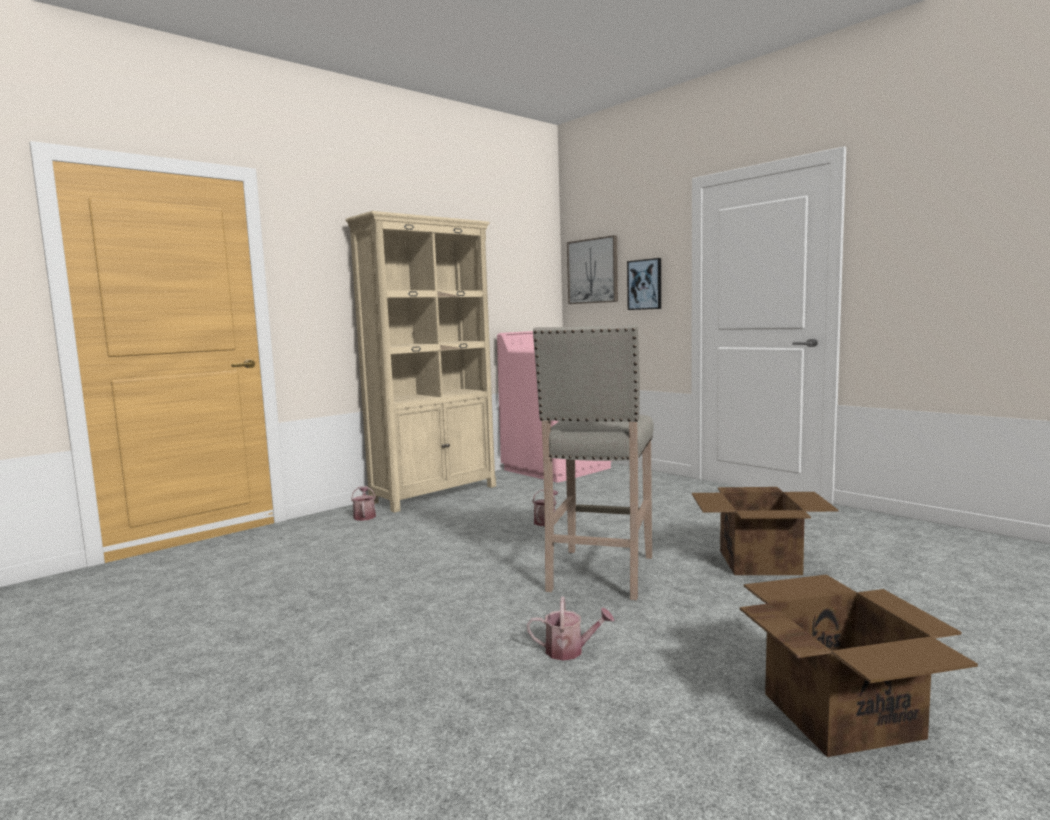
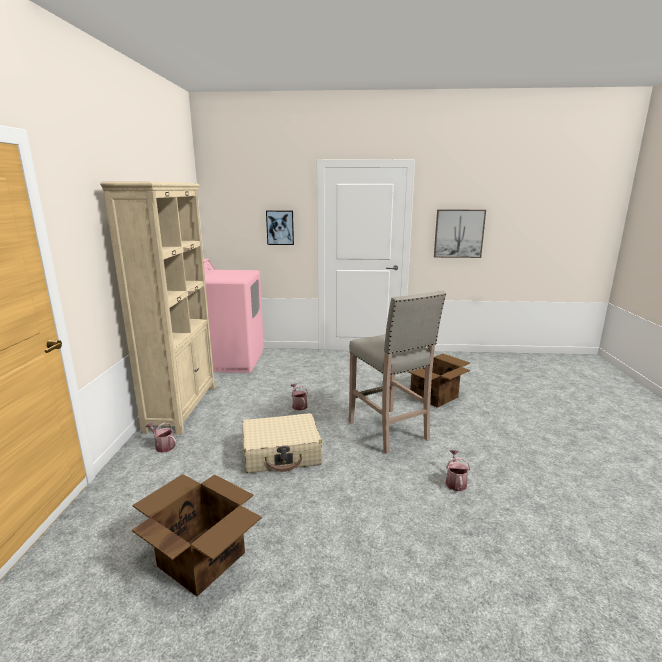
camera: 45 degrees left, 10 degrees up
(441, 552) = (282, 453): none -> beige suitcase
(570, 650) = (455, 482): watering can -> watering can turned 45 degrees counterclockwise
(593, 271) = (233, 214): picture -> picture (459, 233)
(840, 714) = (566, 459): cardboard box -> cardboard box (201, 558)

